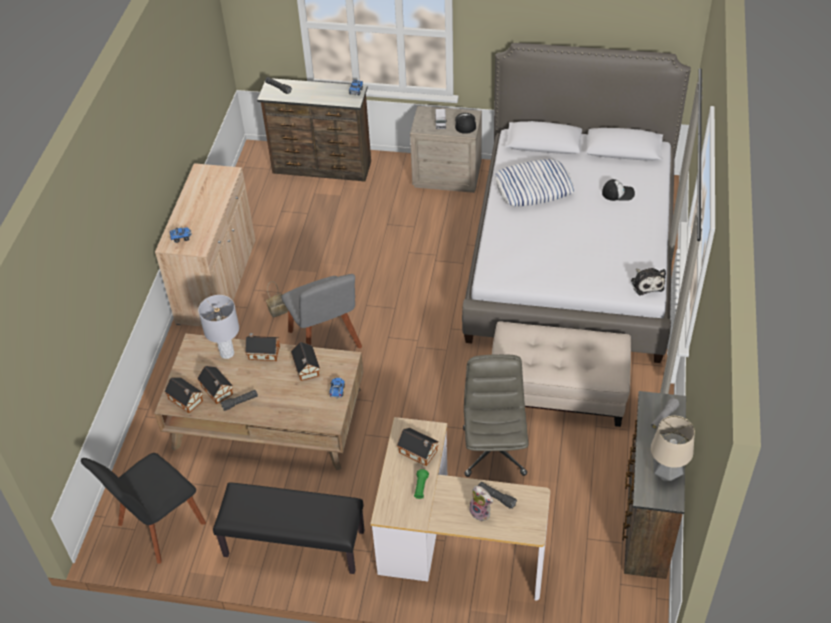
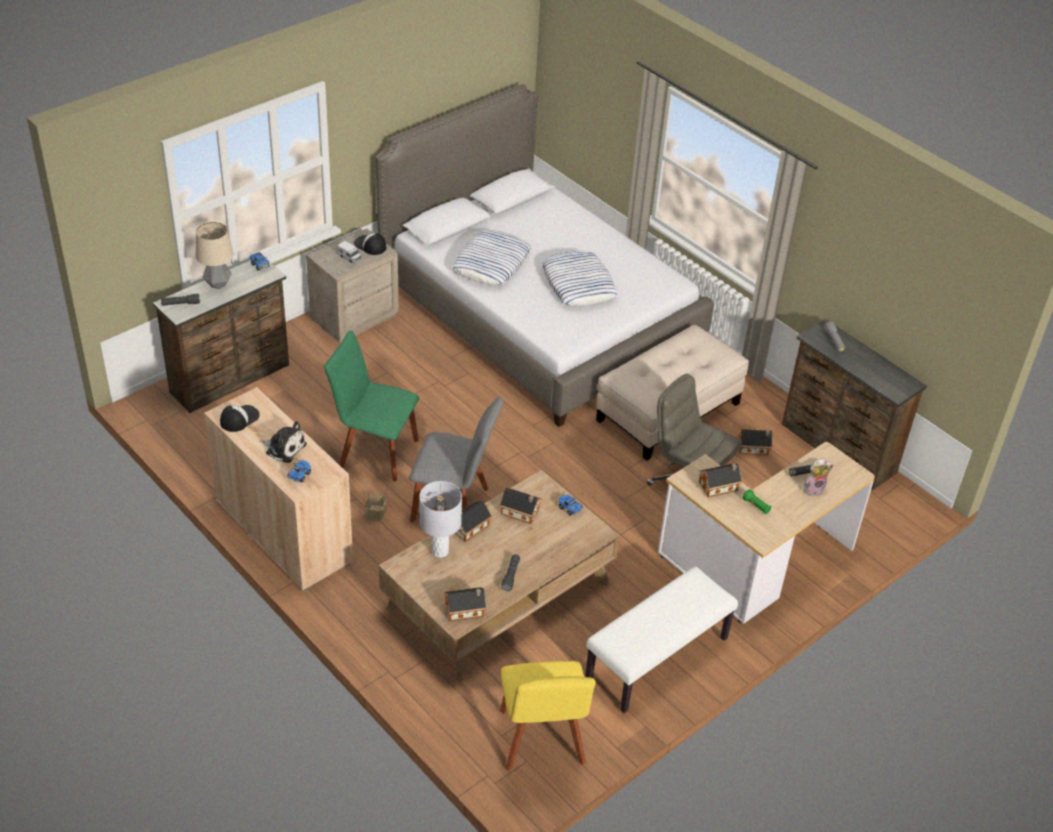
camera: 55 degrees left, 5 degrees down
(158, 527) = (542, 741): black chair -> yellow chair
(217, 391) = (479, 583): toy house -> toy house (754, 447)
(293, 544) = (657, 659): black bench -> white bench
(333, 272) = (375, 452): none -> green chair
(571, 242) = (578, 284): none -> pillow
(618, 193) = (556, 229): cap -> cap (239, 418)
(646, 283) = (668, 278): plush toy -> plush toy (284, 448)
(666, 474) = (886, 372): table lamp -> table lamp (218, 284)

